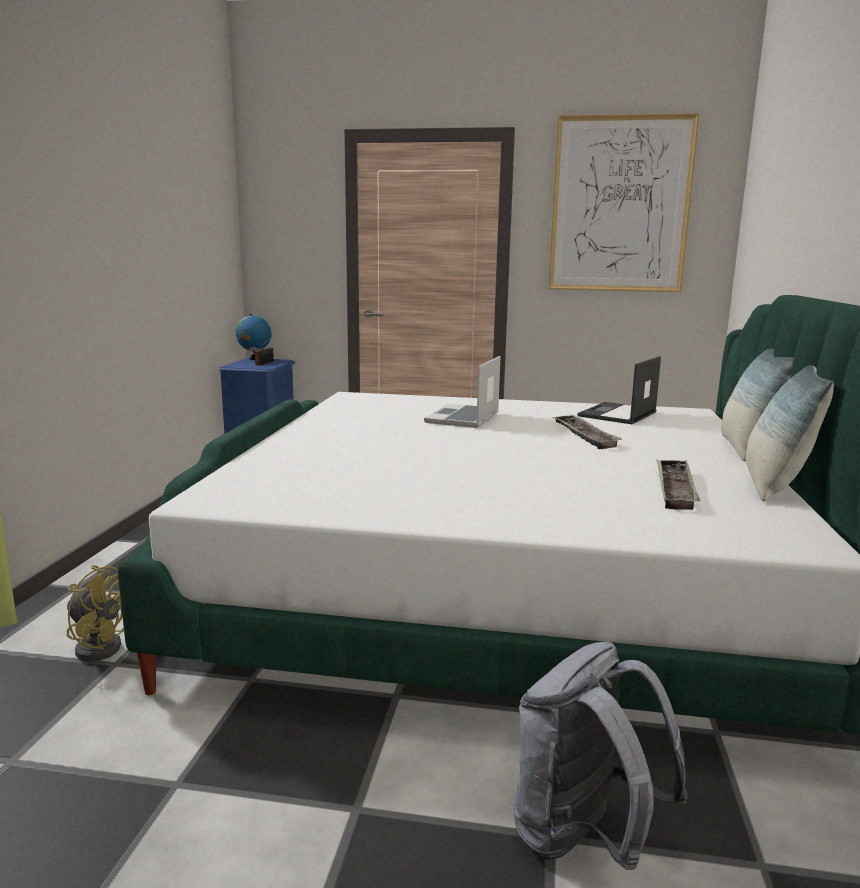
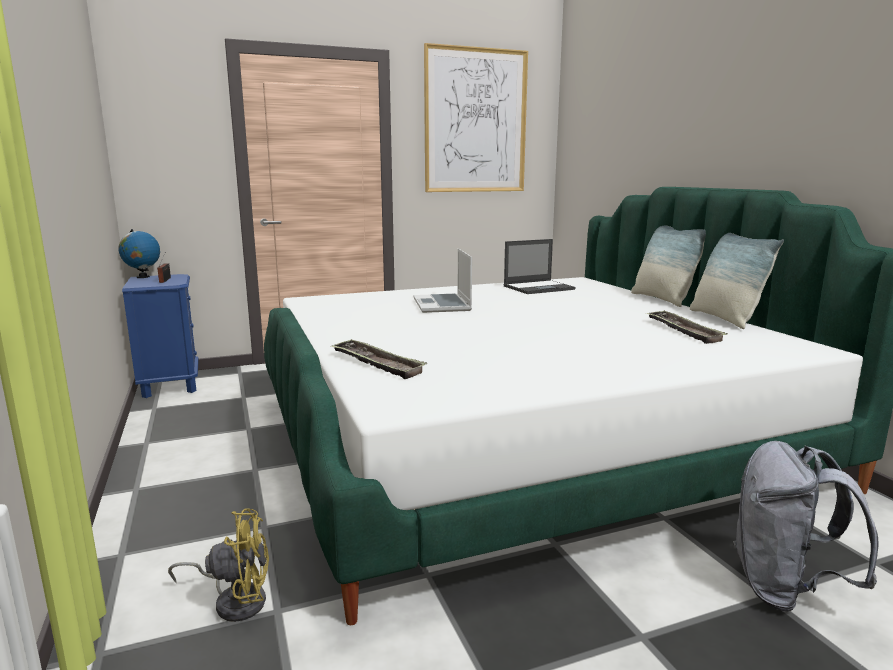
camera: 30 degrees left, 0 degrees up
(584, 436) = (554, 305): tray -> tray (376, 364)
(617, 414) = (539, 288): laptop -> laptop turned 120 degrees counterclockwise

